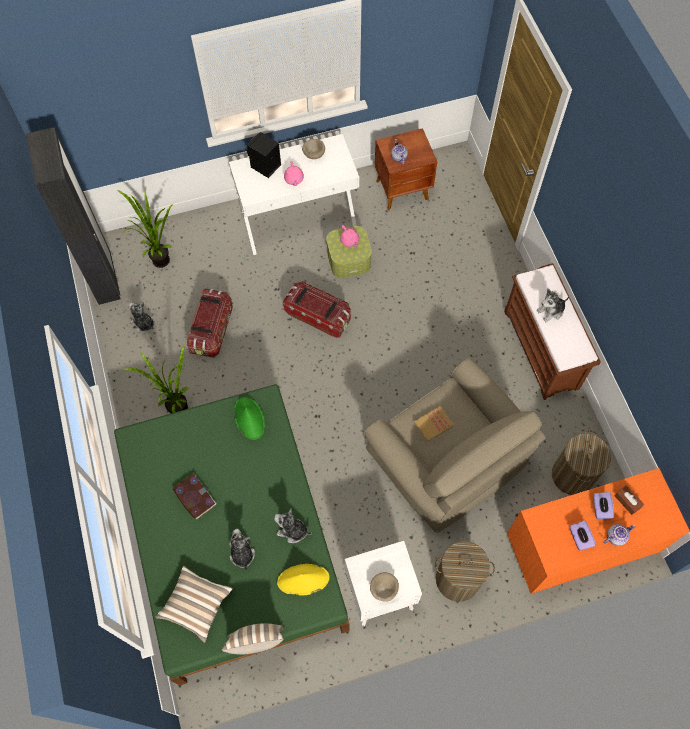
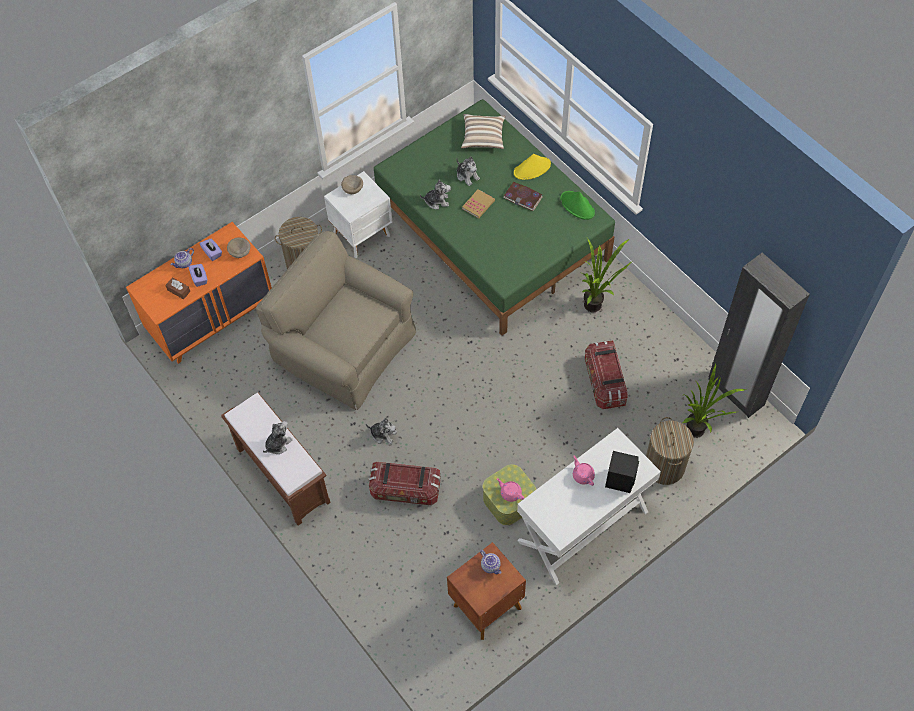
camera: 160 degrees right, 5 degrees down
(144, 324) = (670, 365): plush toy -> plush toy (383, 434)
(249, 418) = (511, 263): green hat -> green hat (577, 206)
(256, 642) = (429, 132): pillow -> none
(303, 580) = (414, 175): yellow hat -> yellow hat (532, 168)
(314, 153) = (577, 513): beige bowl -> beige bowl (240, 253)
(318, 316) = (512, 431): storage box -> storage box (405, 490)
(433, 424) = (356, 318): book -> book (478, 204)
(572, 475) = (228, 371): laundry basket -> laundry basket (664, 466)

